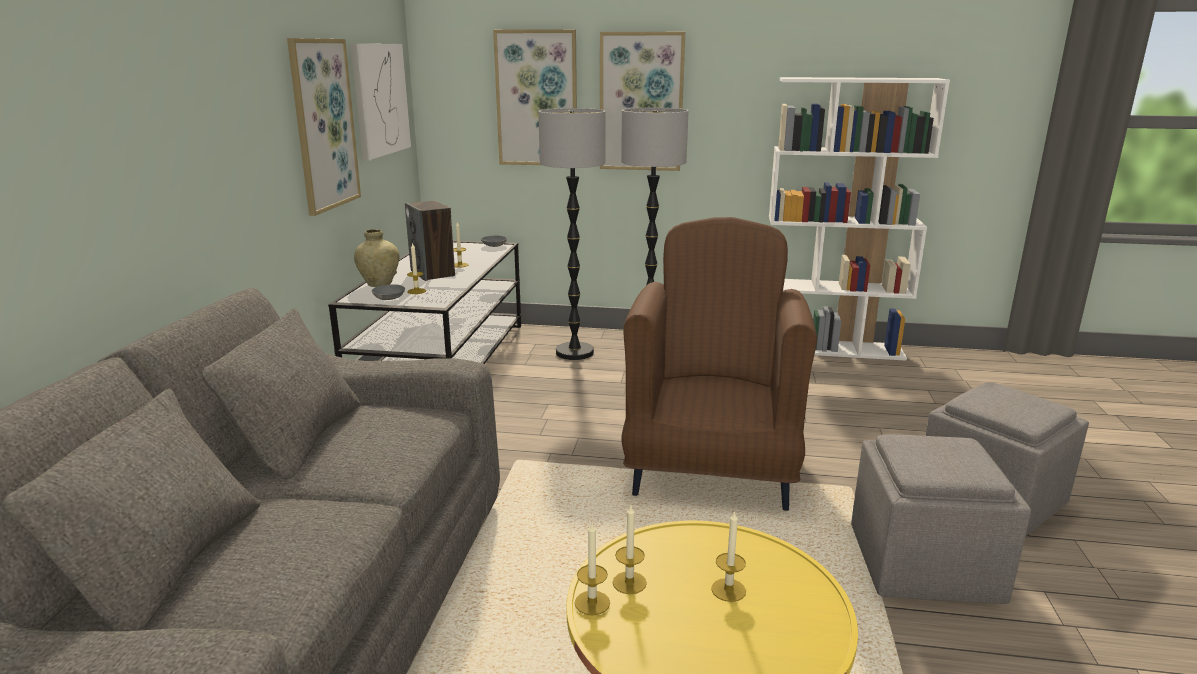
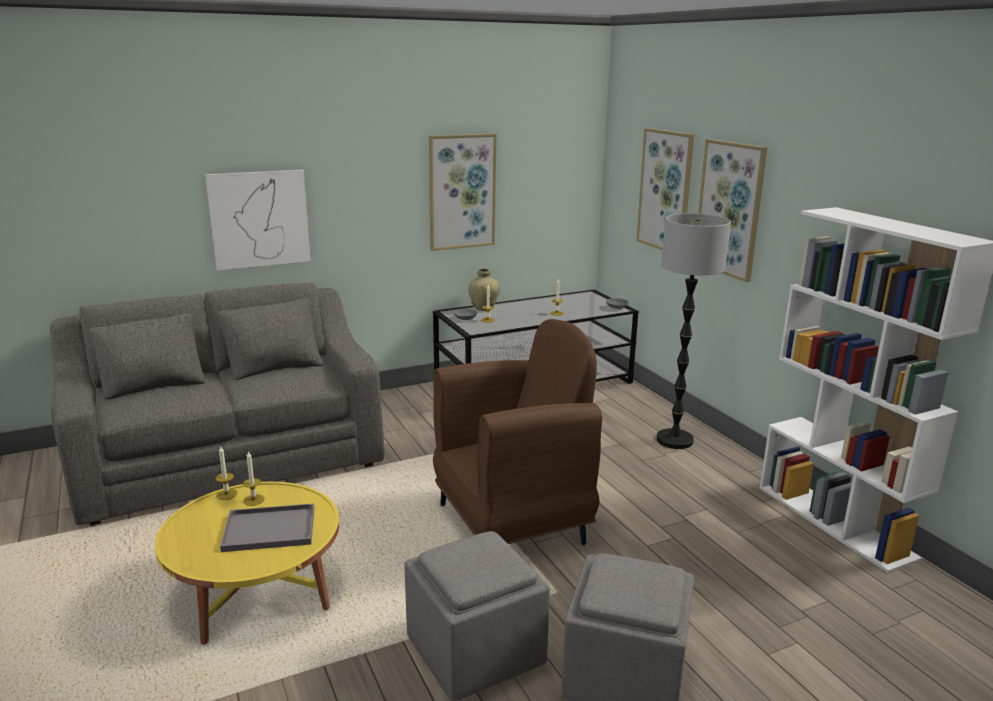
camera: 55 degrees right, 0 degrees up
(380, 99) = (545, 176): picture -> picture (259, 219)
(433, 273) = (527, 313): speaker -> none
(575, 352) = (620, 416): floor lamp -> none
(728, 590) = (267, 530): candle -> grey tray

